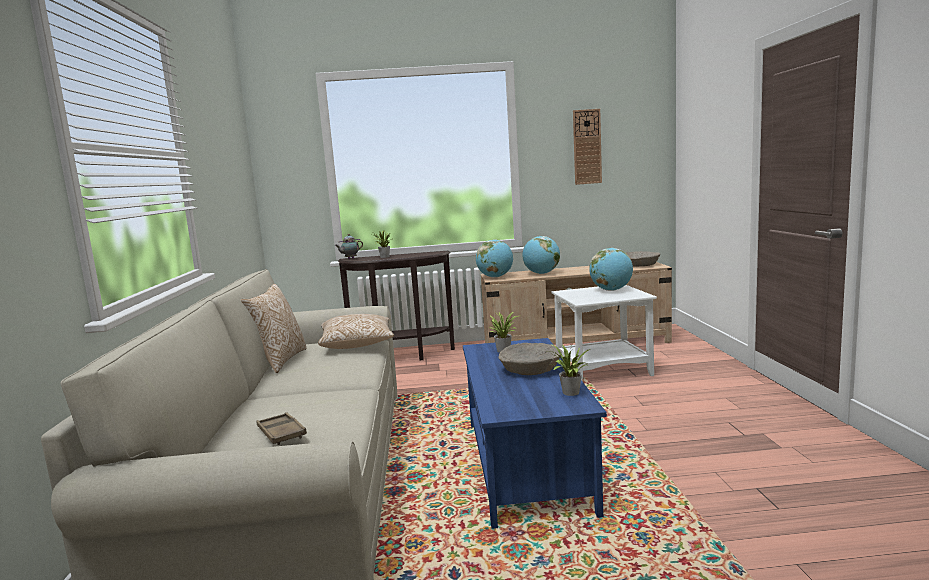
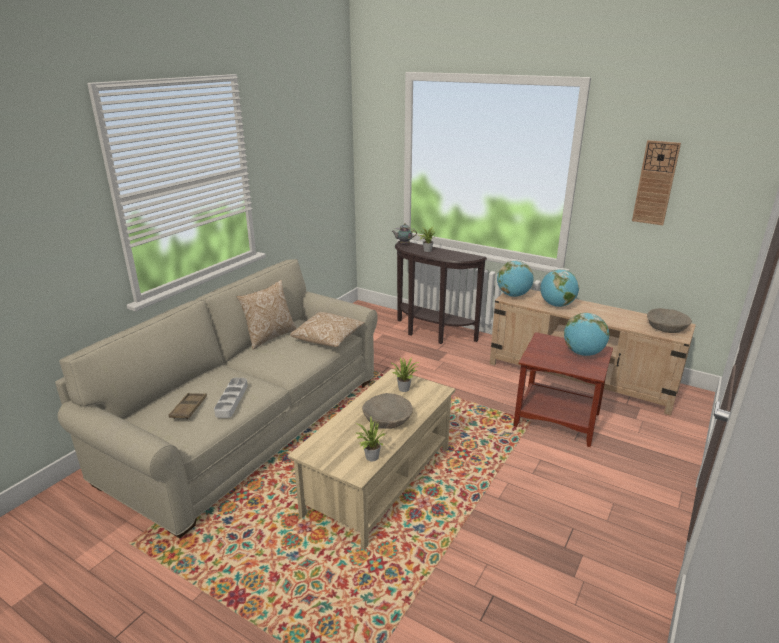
camera: 35 degrees right, 15 degrees up
(330, 409) = (232, 400): none -> grey tray
(525, 464) = (379, 480): blue coffee table -> beige coffee table
(602, 370) = (557, 419): white side table -> brown side table

